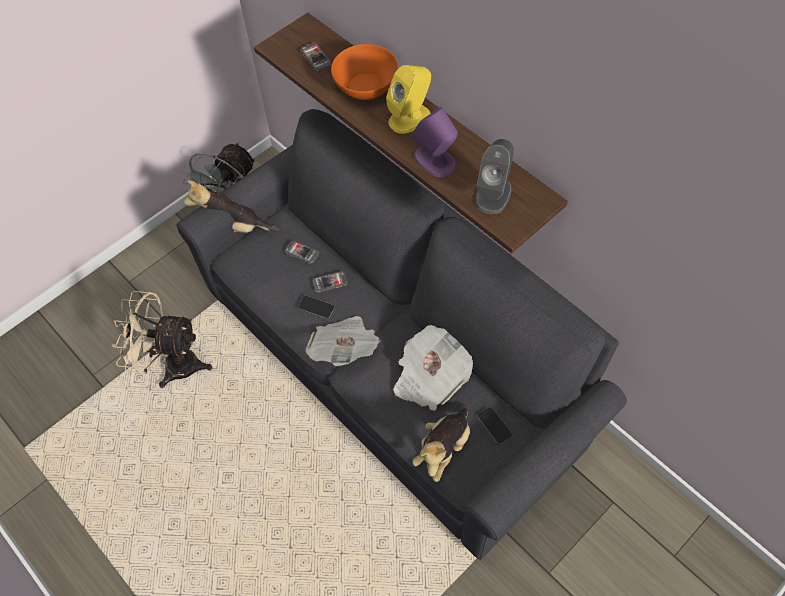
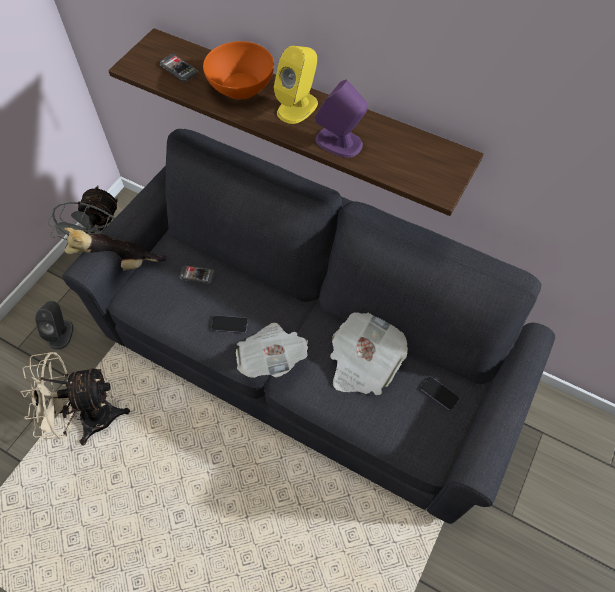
camera: 20 degrees left, 0 degrees up
(329, 282) = (234, 297): phone -> none
(443, 449) = (400, 429): plush toy -> none
(493, 194) = (410, 162): grey speaker -> grey speaker (61, 334)

